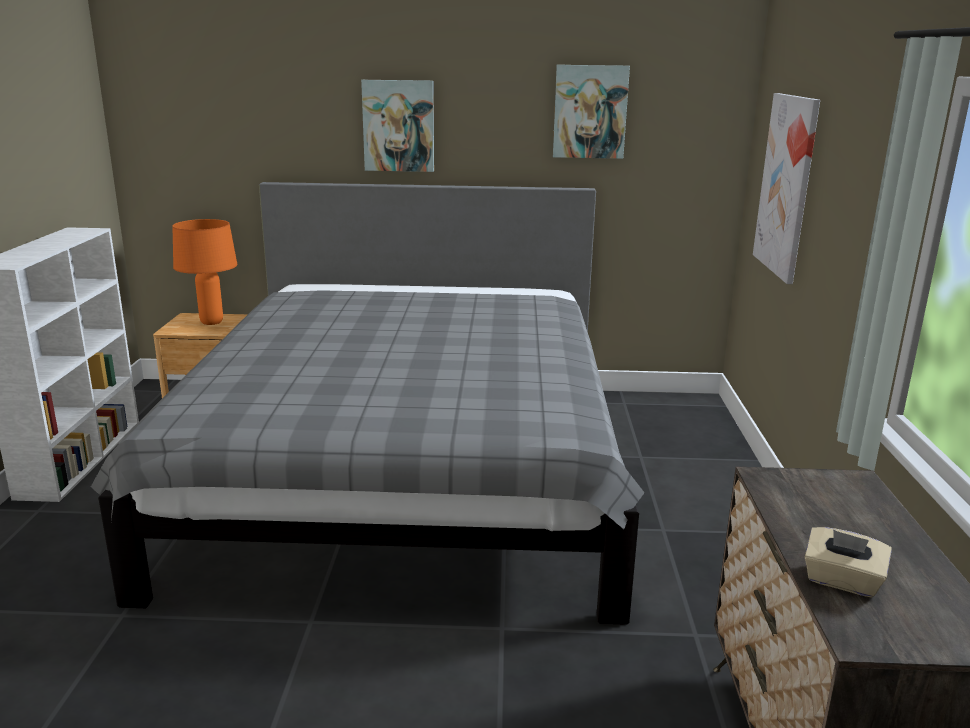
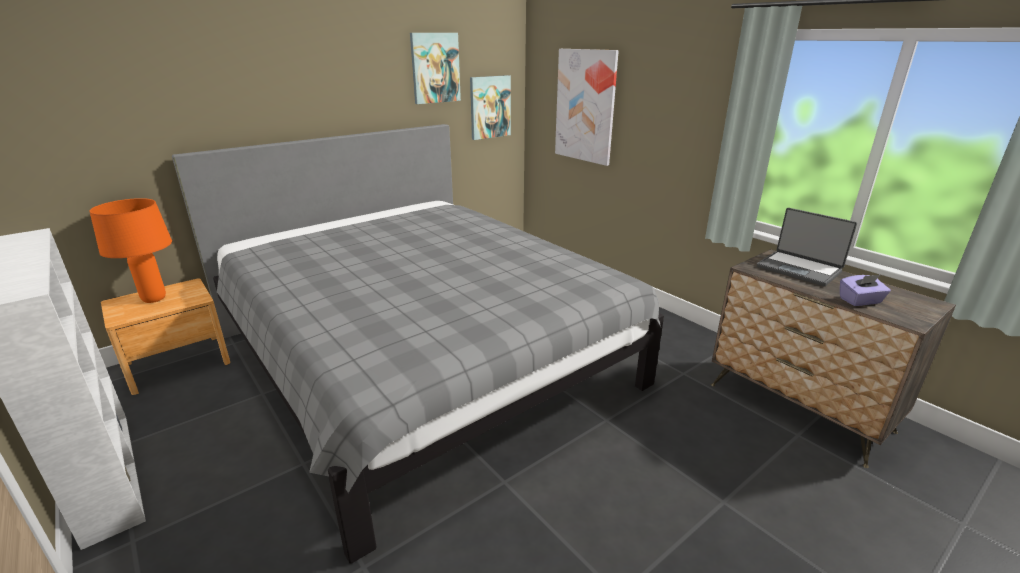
camera: 40 degrees left, 5 degrees up
(398, 126) = (296, 89): picture -> picture (490, 107)
(842, 581) = (860, 301): beige tissue box -> purple tissue box
(849, 508) = (799, 269): none -> laptop

